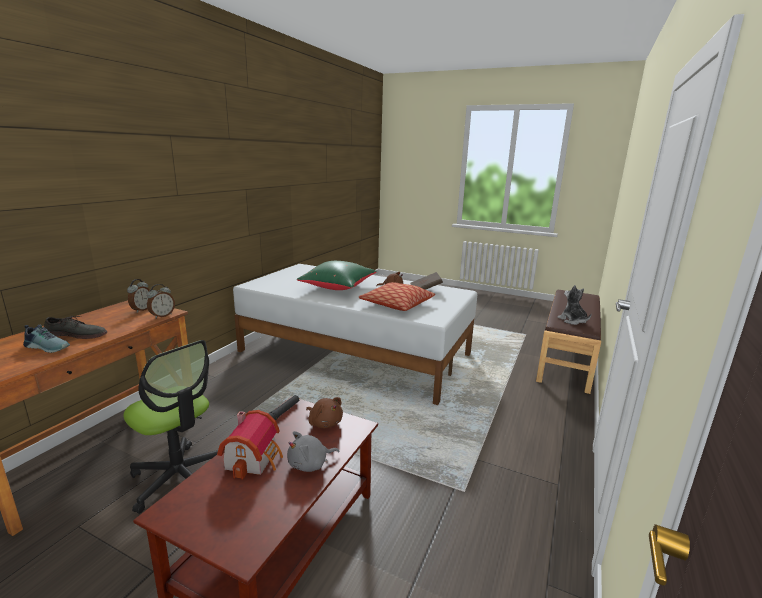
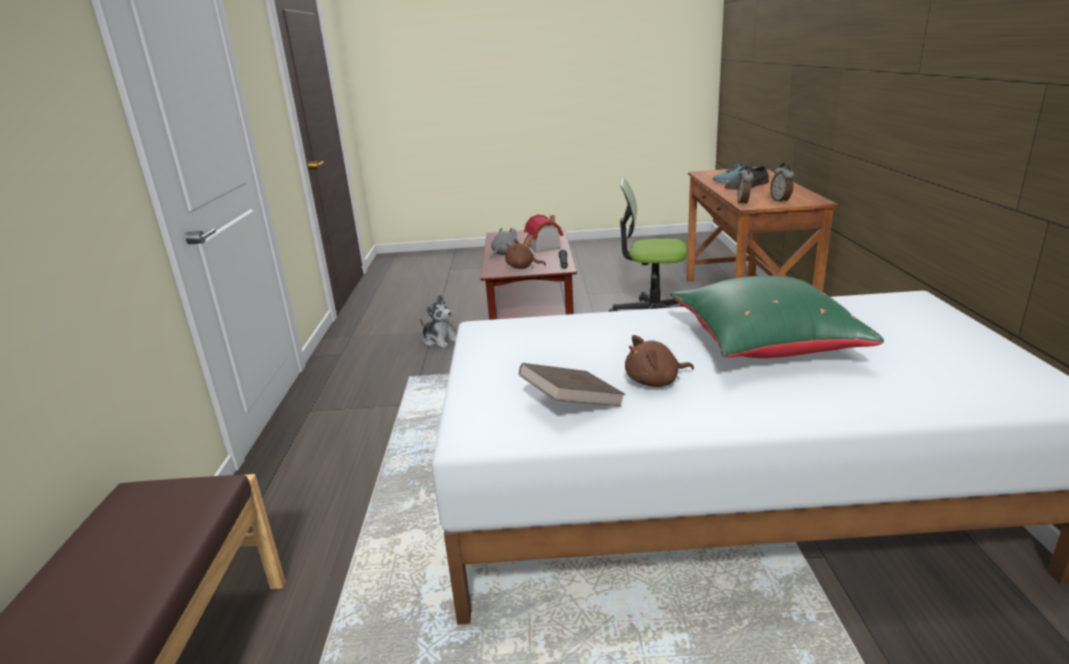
camera: 155 degrees right, 5 degrees up
(396, 304) = (581, 339): pillow -> none
(572, 321) = (148, 523): plush toy -> plush toy (440, 340)

